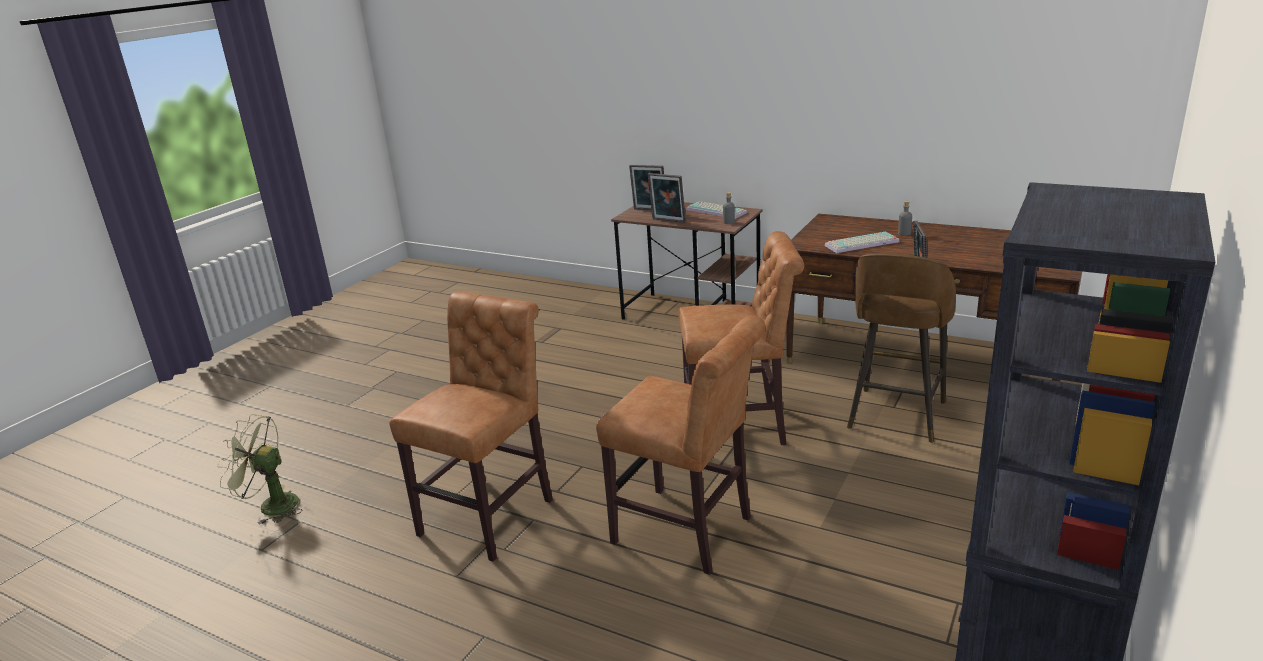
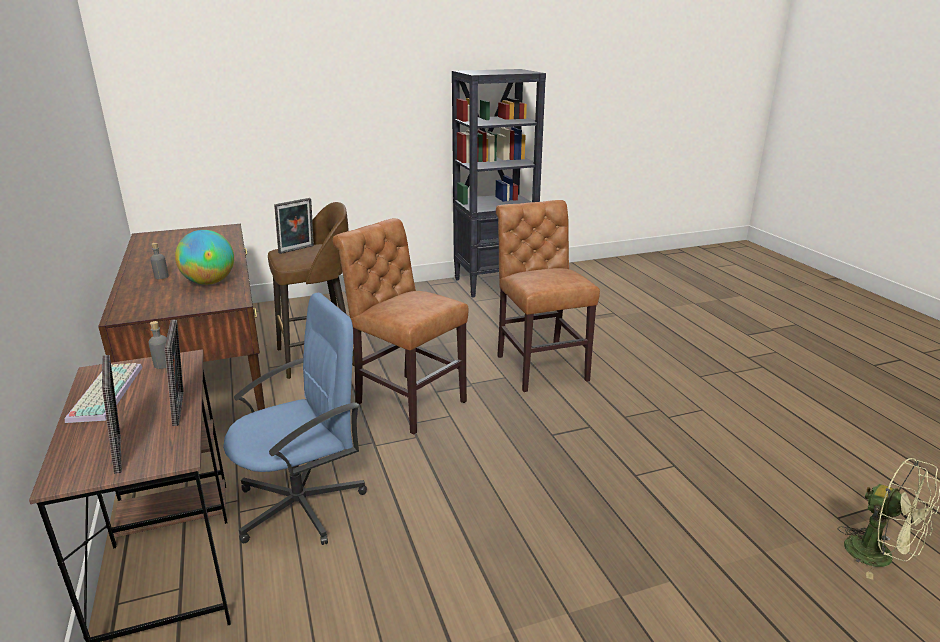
camera: 140 degrees left, 0 degrees up
(491, 514) = (653, 435): brown chair -> none
(676, 352) = (302, 504): none -> blue office chair
(861, 244) = (209, 282): keyboard -> globe

